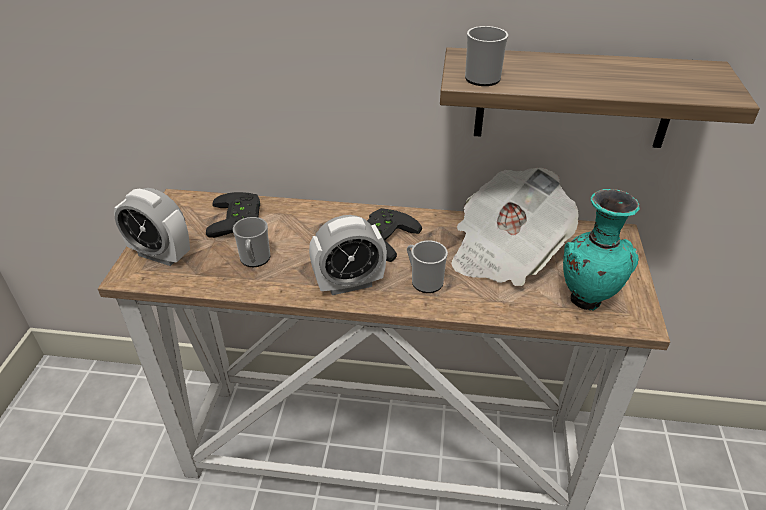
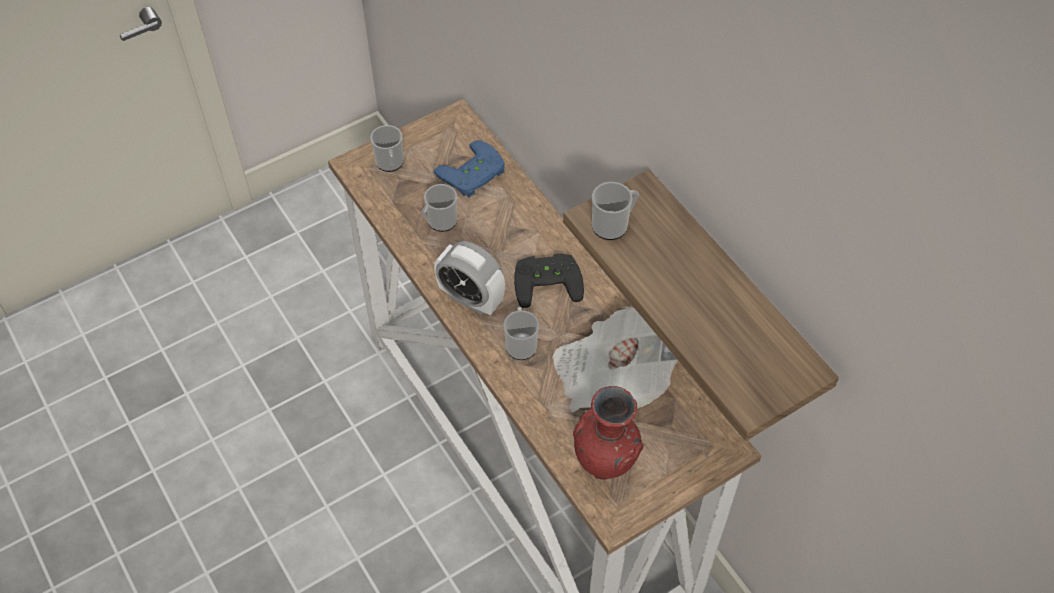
camera: 50 degrees right, 15 degrees up
(160, 255) = (390, 164): alarm clock -> mug
(239, 219) = (474, 175): black game controller -> blue game controller
(586, 299) = (606, 466): turquoise vase -> red vase

